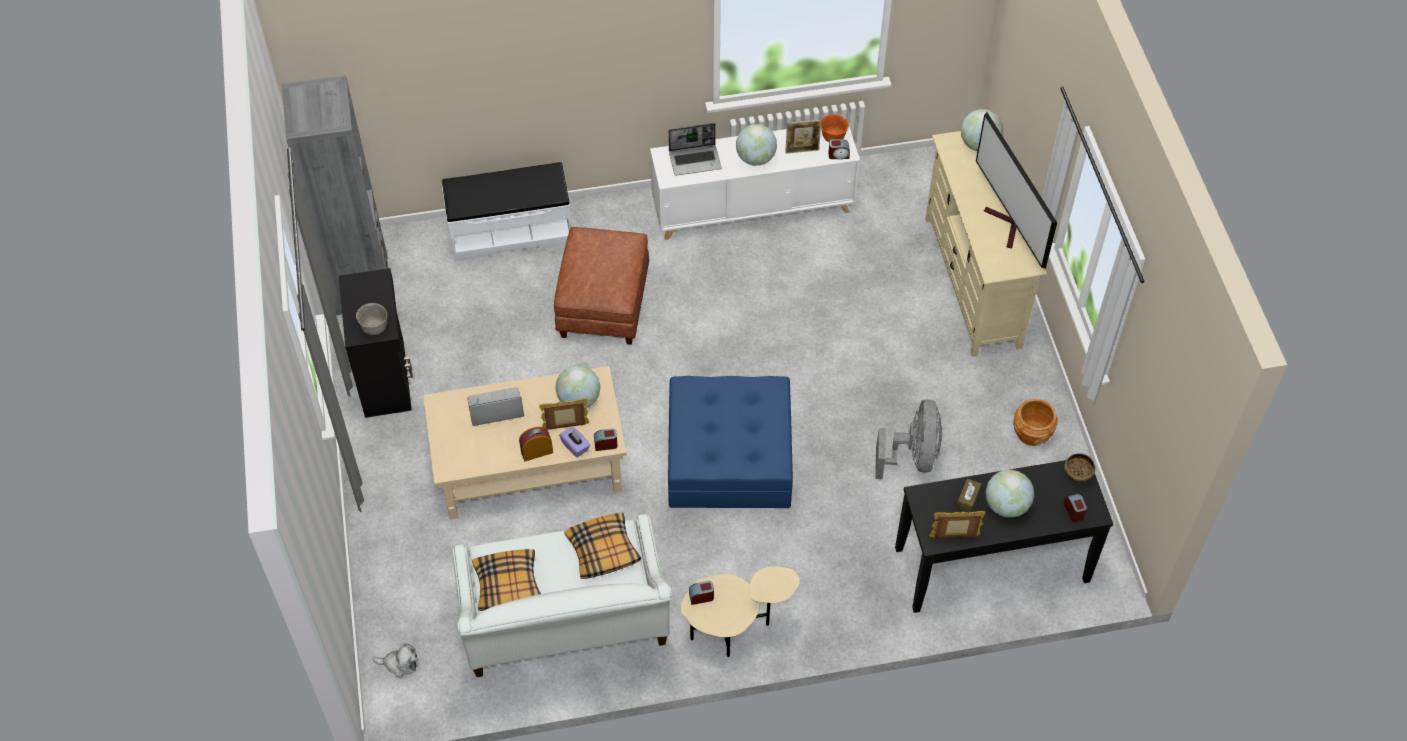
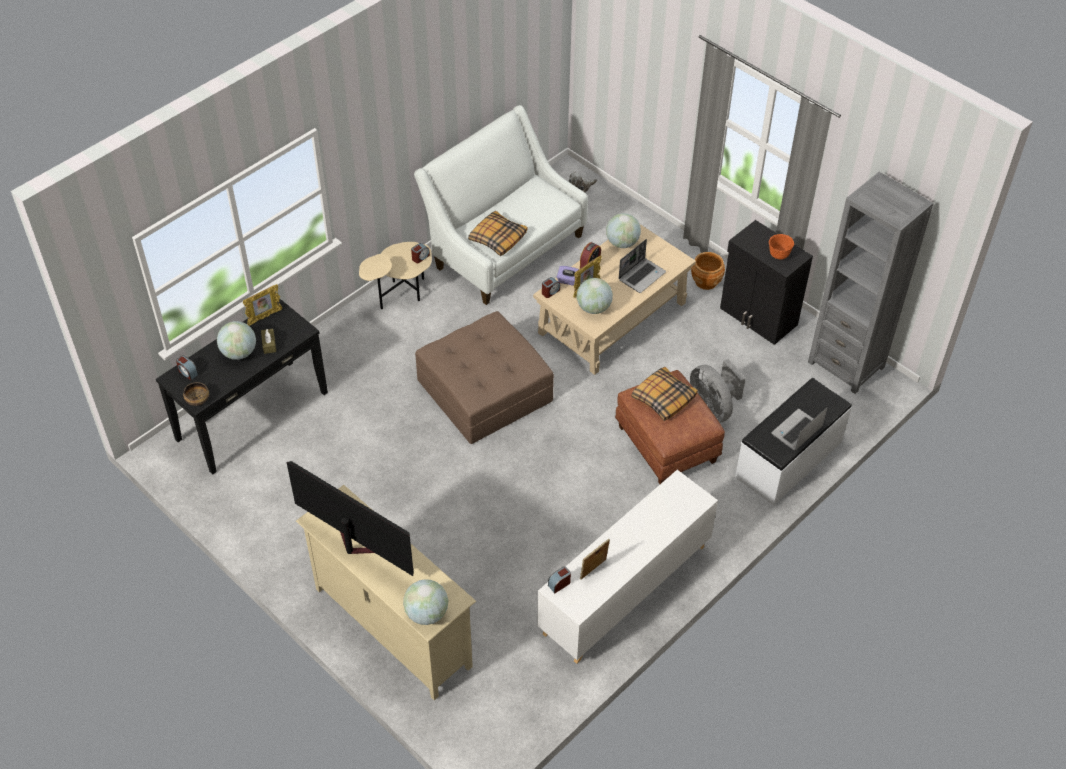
camera: 145 degrees right, 5 degrees down
(374, 328) = (751, 238): grey bowl -> none
(507, 585) = (537, 196): pillow -> pillow (663, 398)
(695, 160) = (672, 510): laptop -> laptop (797, 431)
(728, 456) = (485, 390): blue ottoman -> brown ottoman
(755, 158) = (625, 540): globe -> globe (622, 243)
(833, 137) = (577, 599): orange bowl -> orange bowl (779, 255)
(913, 457) = (353, 457): grey fan -> grey fan (713, 408)
(1031, 433) = (271, 522): brown planter -> brown planter (706, 281)

